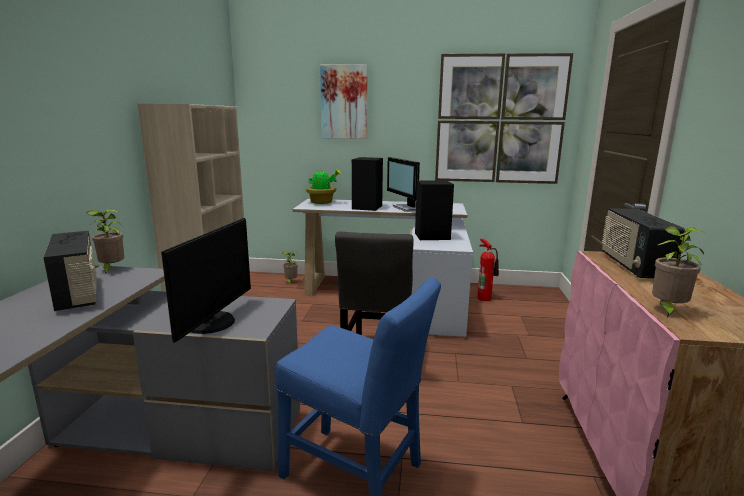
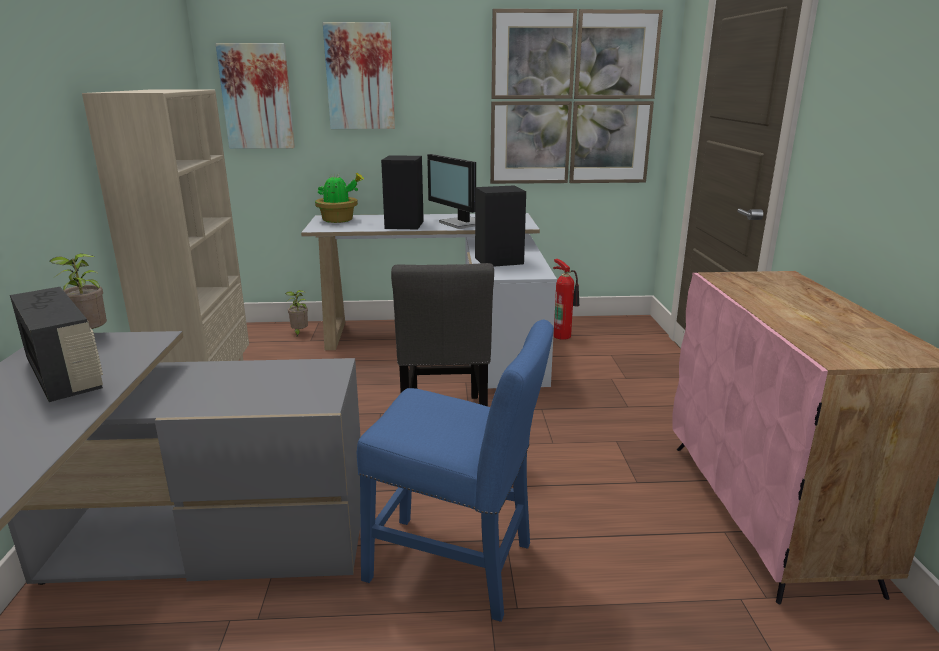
camera: 10 degrees left, 5 degrees up
(212, 323) = (259, 399): monitor -> none
(273, 115) = (257, 97): none -> picture
(633, 266) = (760, 289): radio -> none
(667, 310) = (808, 339): potted plant -> none

